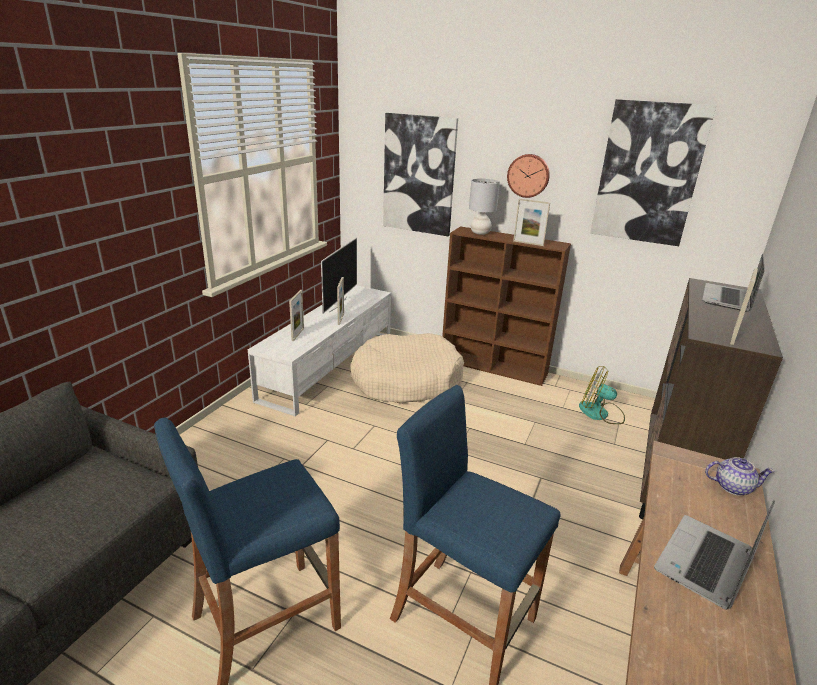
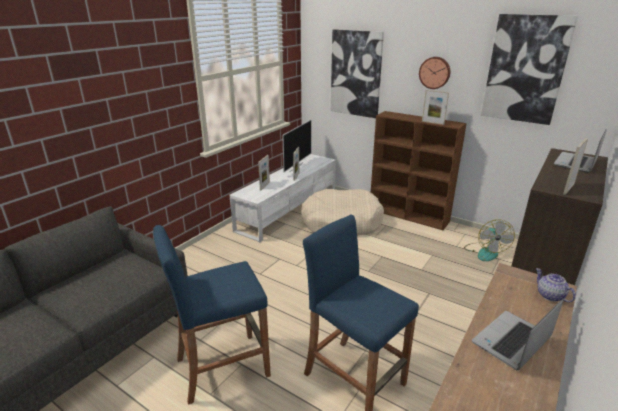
camera: 10 degrees right, 0 degrees up
(480, 233) = (398, 115): grey table lamp -> none
(600, 413) = (485, 252): fan -> fan turned 120 degrees counterclockwise
(732, 487) = (550, 296): teapot -> teapot turned 135 degrees counterclockwise

